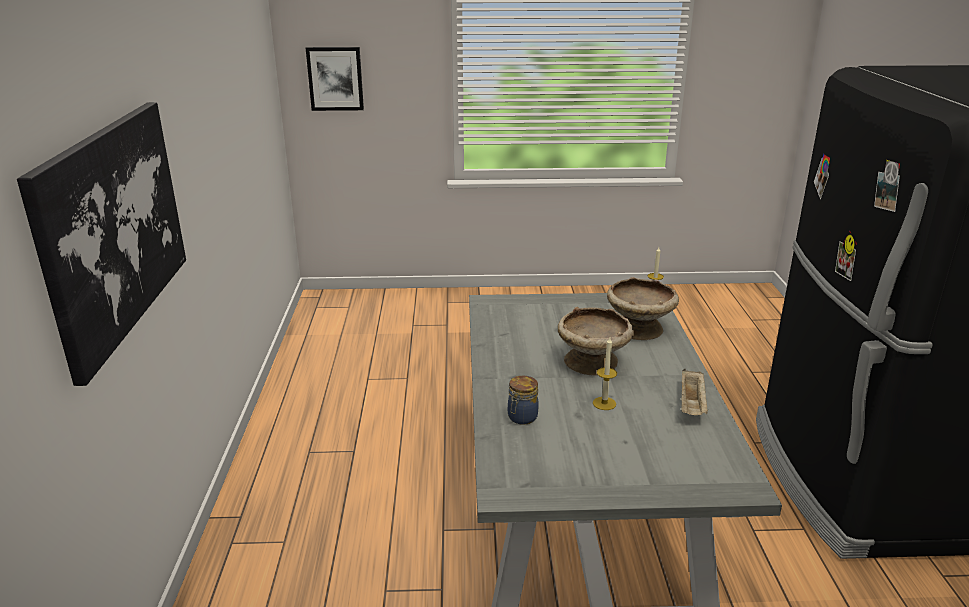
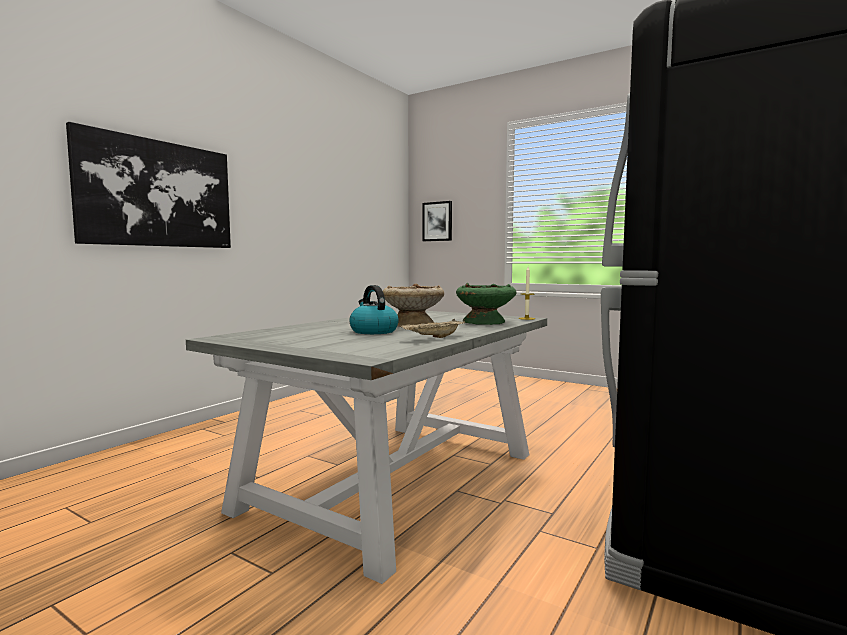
camera: 35 degrees right, 20 degrees down
(521, 418) = (308, 328): jar -> none
(604, 403) = (373, 331): candle -> kettle
(639, 328) = (485, 322): beige bowl -> green bowl

